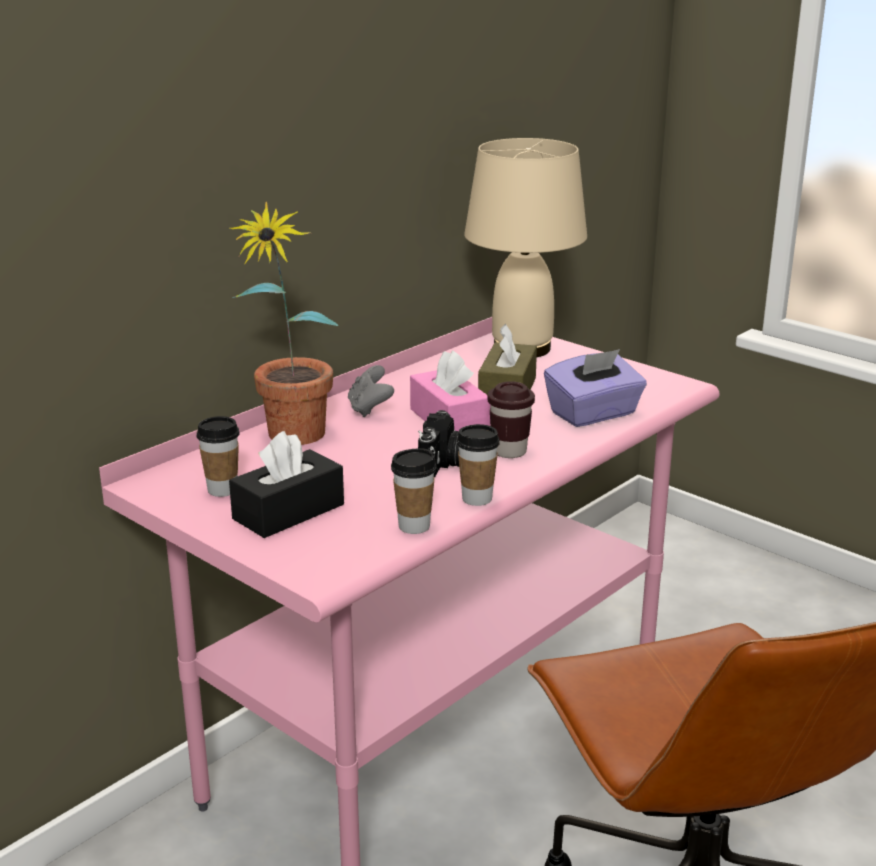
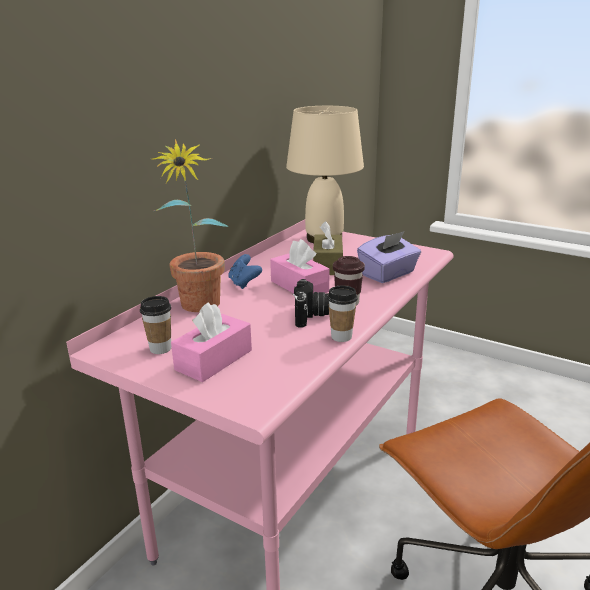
camera: 10 degrees left, 0 degrees up
(288, 512) = (214, 360): black tissue box -> pink tissue box
(370, 409) = (244, 283): grey game controller -> blue game controller
(414, 526) = (307, 361): cup -> none

